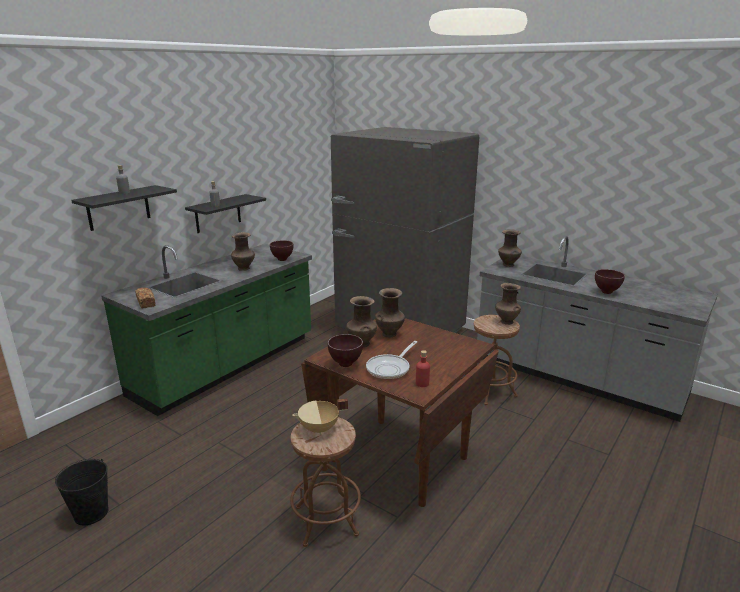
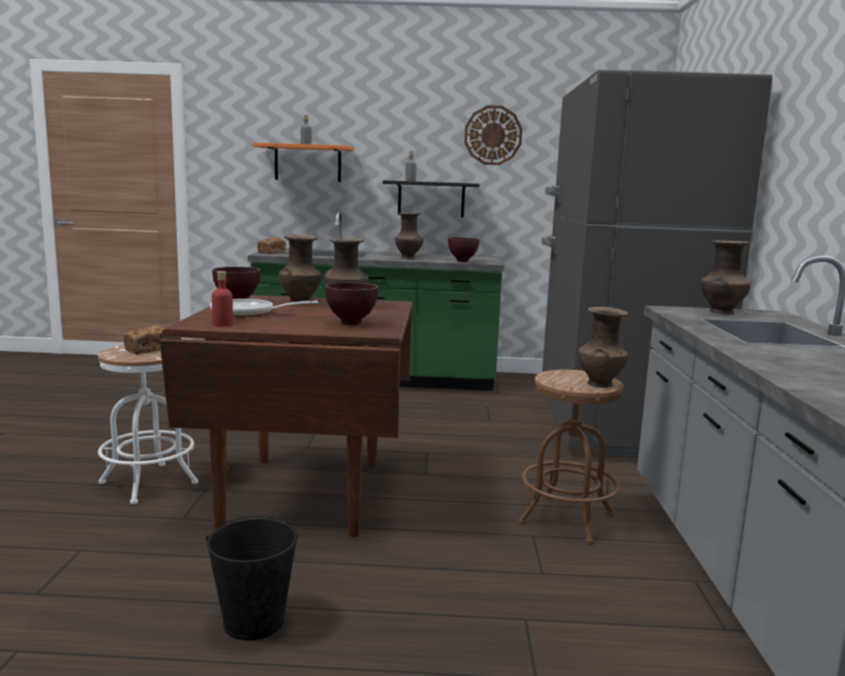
camera: 55 degrees right, 10 degrees down
(91, 513) = (101, 399): black bucket -> black bucket (254, 622)
(118, 208) = (308, 163): black shelf -> orange shelf
(250, 155) = (493, 135): none -> wall clock
(319, 429) = (149, 349): beige cooking pot -> bread
(326, 521) = (148, 483): brown stool -> white stool
(606, 292) = (781, 360): brown bowl -> brown bowl (352, 323)

